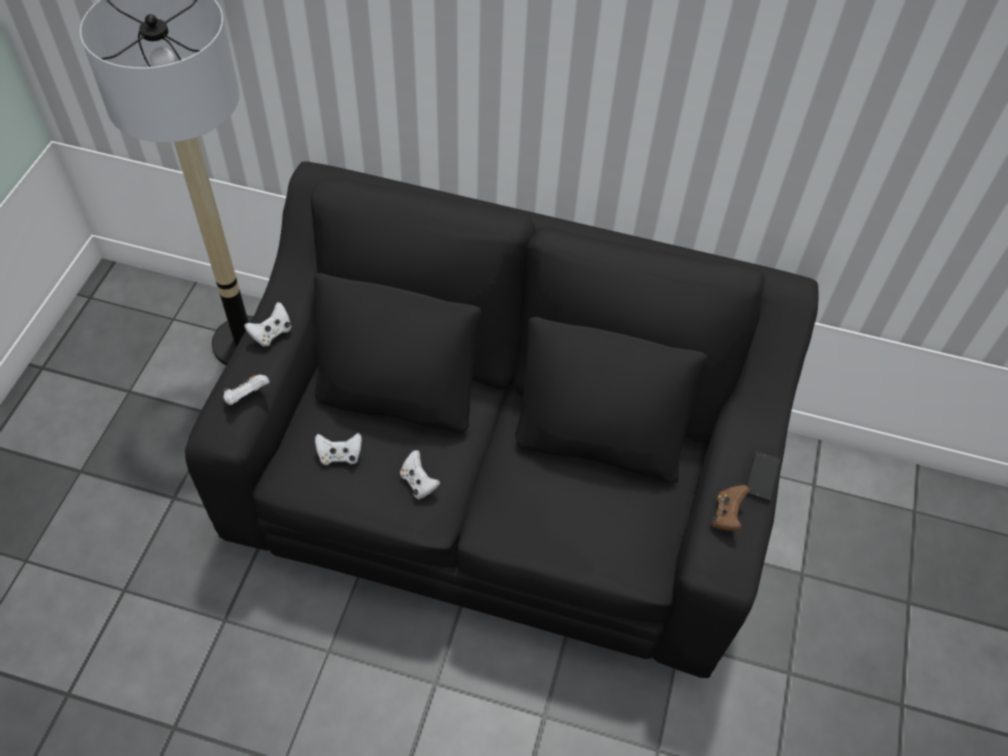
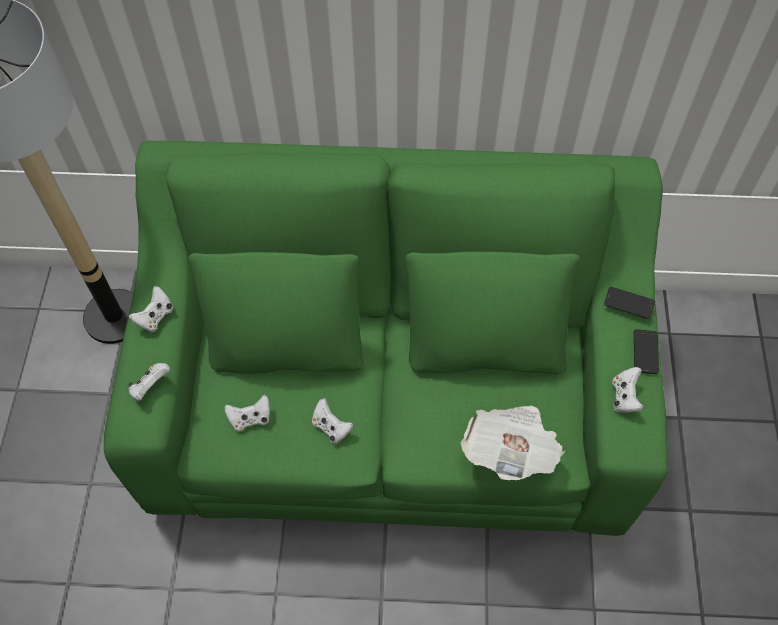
camera: 10 degrees left, 5 degrees up
(498, 488) = (390, 403): black sofa -> green sofa
(596, 545) = (510, 449): none -> newspaper
(726, 515) = (624, 397): brown game controller -> white game controller
(757, 423) = (629, 303): none -> phone

